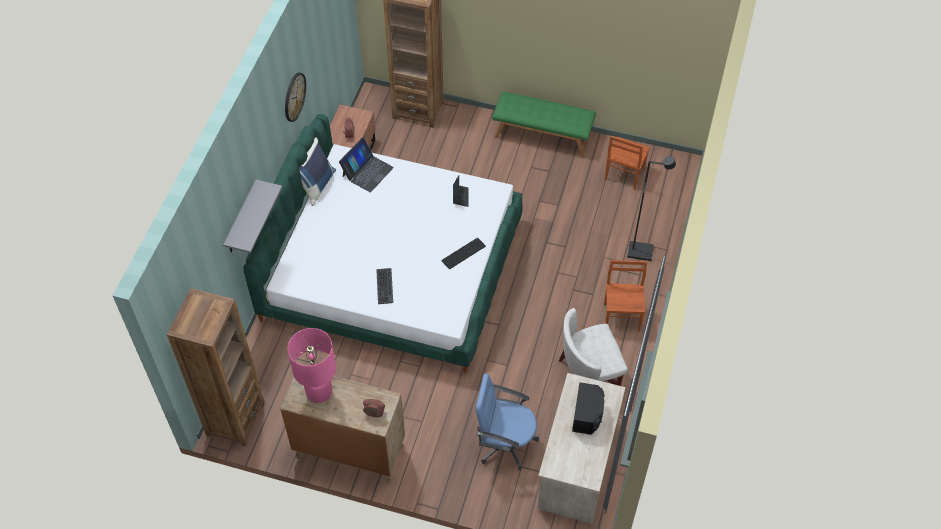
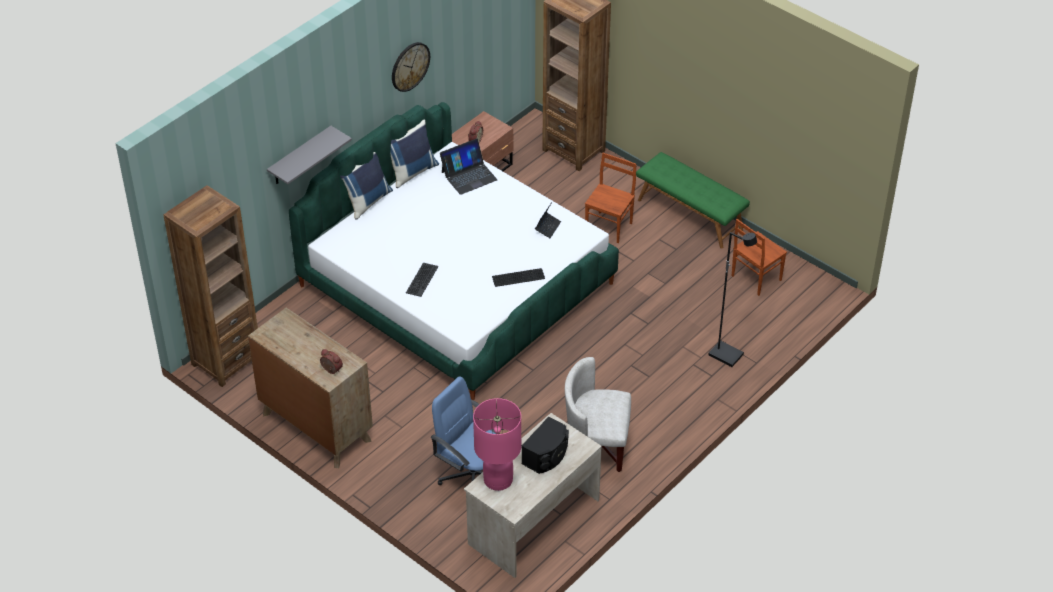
camera: 25 degrees right, 10 degrees down
(294, 227) = (367, 201): none -> blue pillow
(319, 391) = (292, 334): pink table lamp -> pink table lamp (498, 480)
(622, 316) = (667, 407): brown chair -> brown chair (609, 227)

